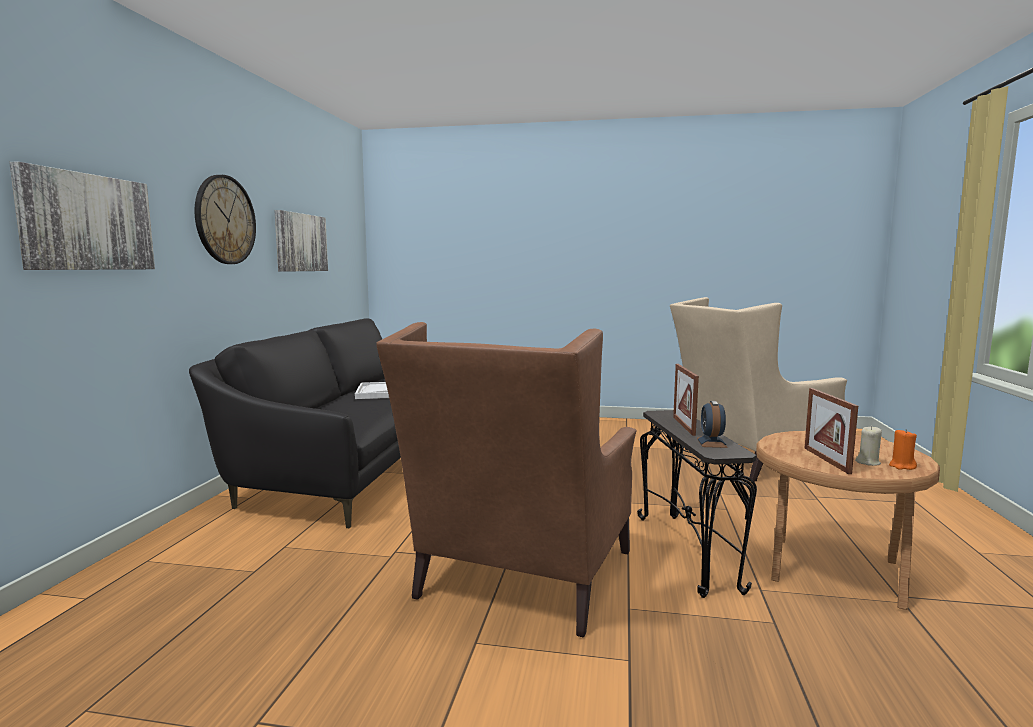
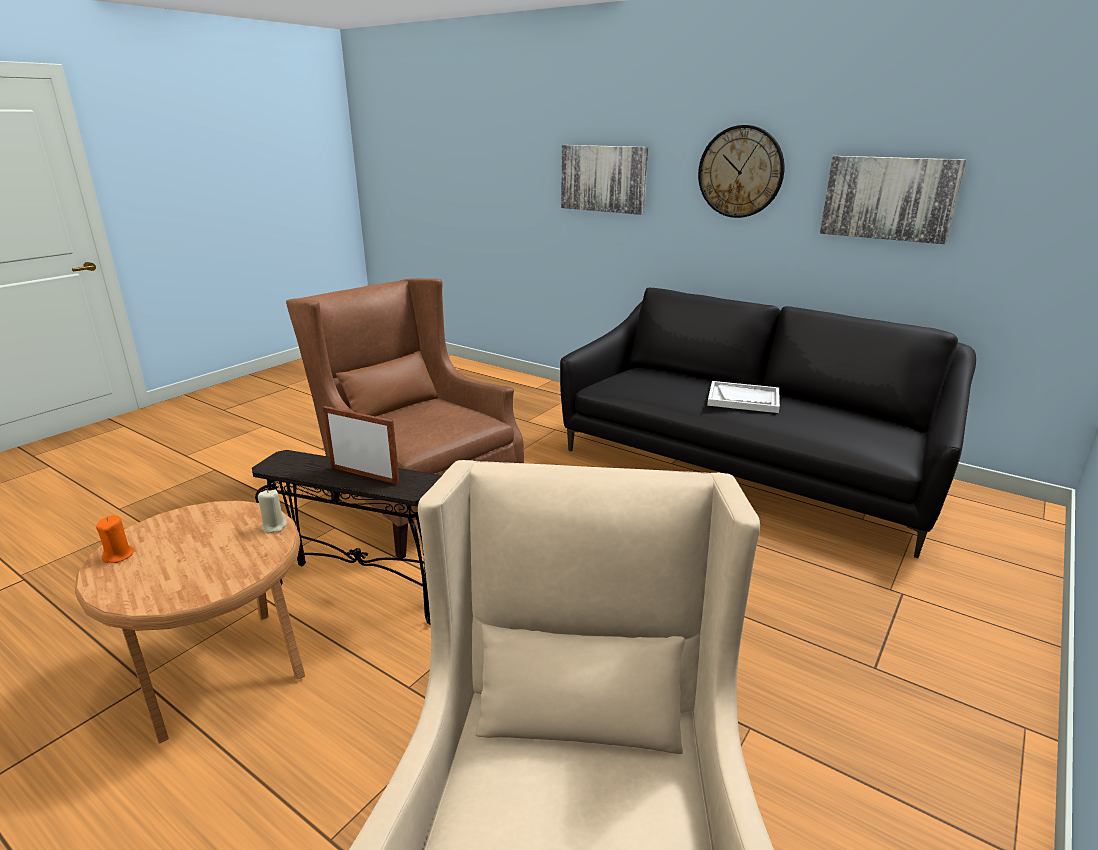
camera: 115 degrees right, 15 degrees up
(711, 443) = (304, 466): alarm clock -> none
(826, 460) = (199, 523): picture frame -> none
(868, 462) = (157, 543): beige candle -> beige candle (274, 526)

